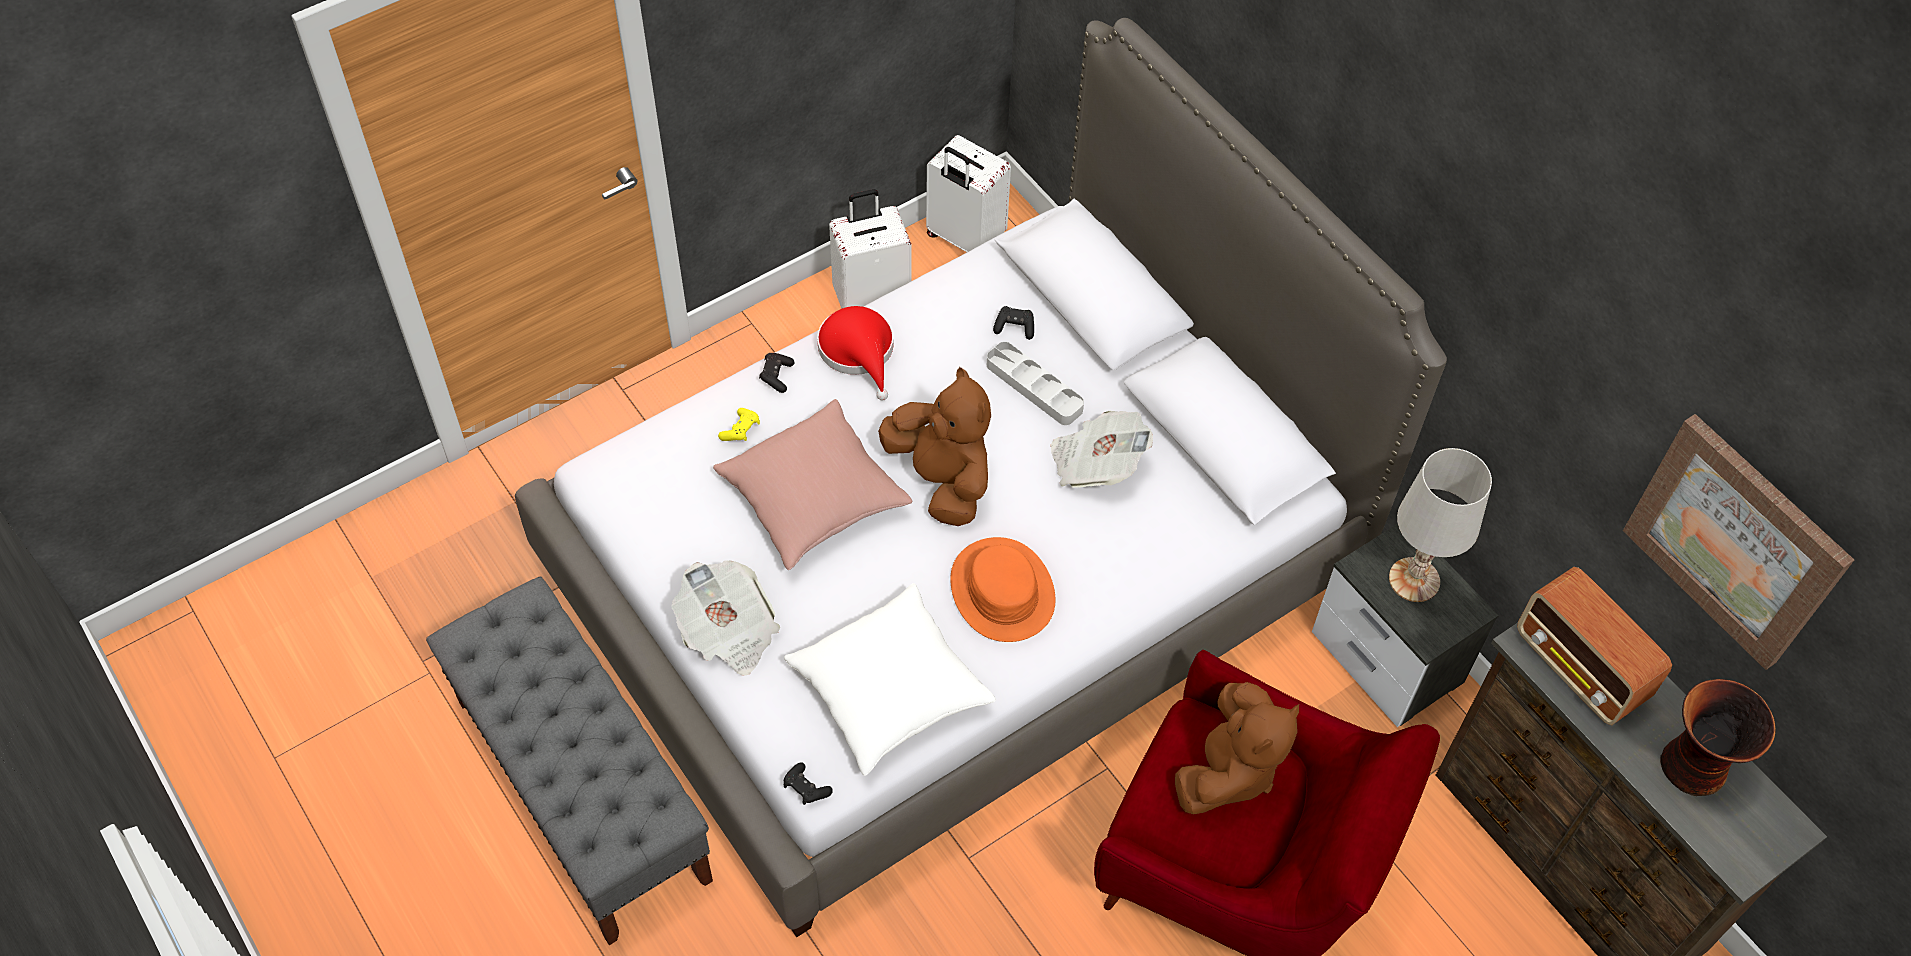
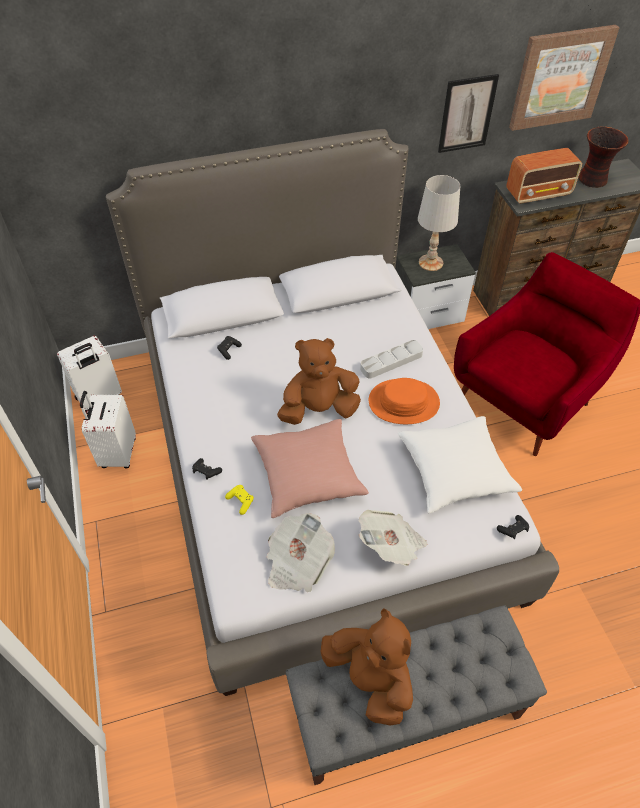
camera: 70 degrees left, 5 degrees down
(859, 352) = (209, 425): red hat -> none
(1034, 387) = (274, 353): grey tray -> grey tray (391, 361)
(1096, 463) = (335, 342): newspaper -> newspaper (297, 563)
(1229, 771) = (519, 353): brown plush toy -> brown plush toy (370, 679)
(1570, 424) = (467, 114): none -> picture

